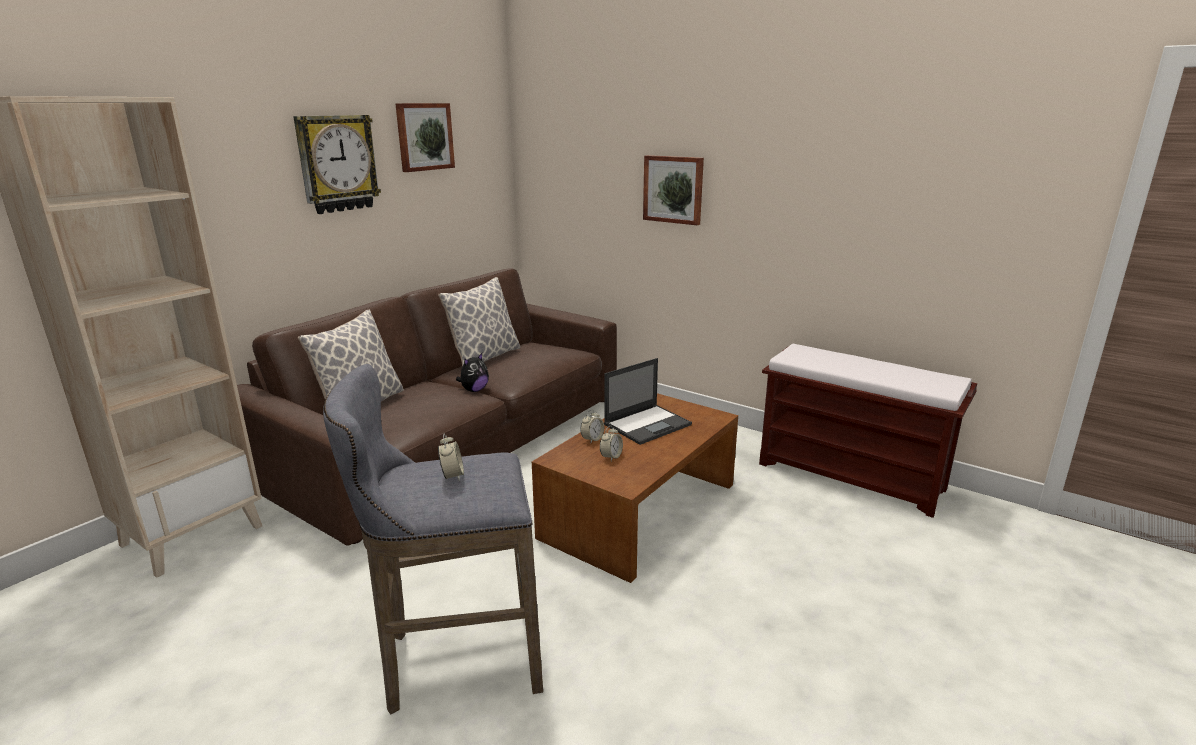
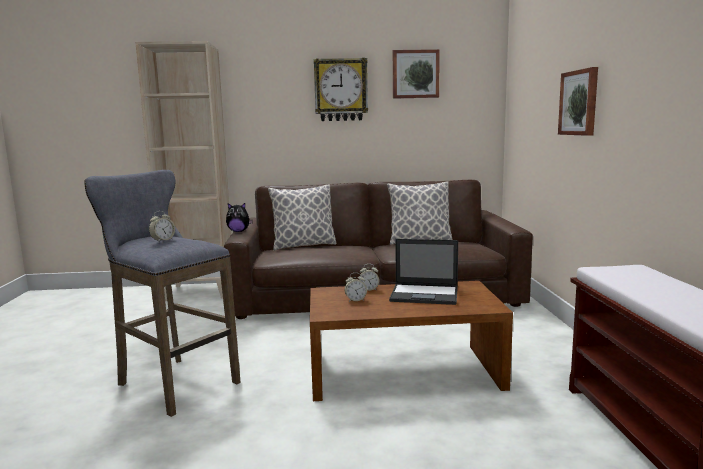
camera: 50 degrees right, 10 degrees down
(474, 390) = (373, 253): plush toy -> plush toy (238, 231)

